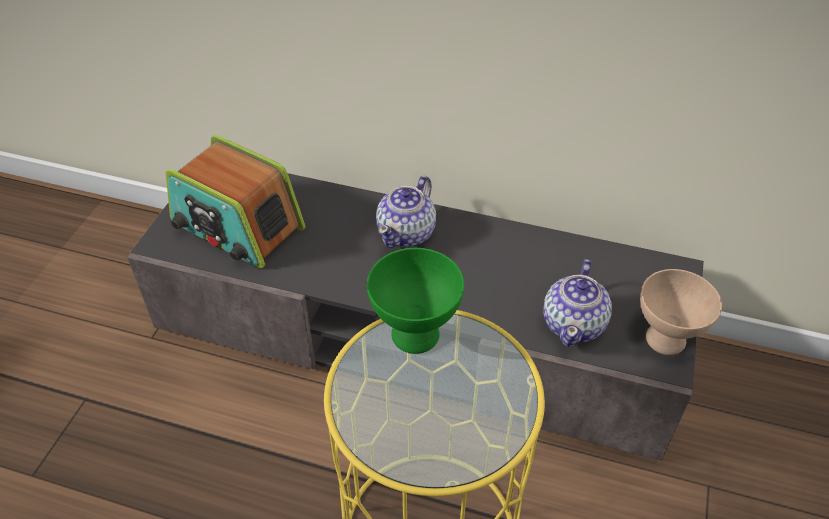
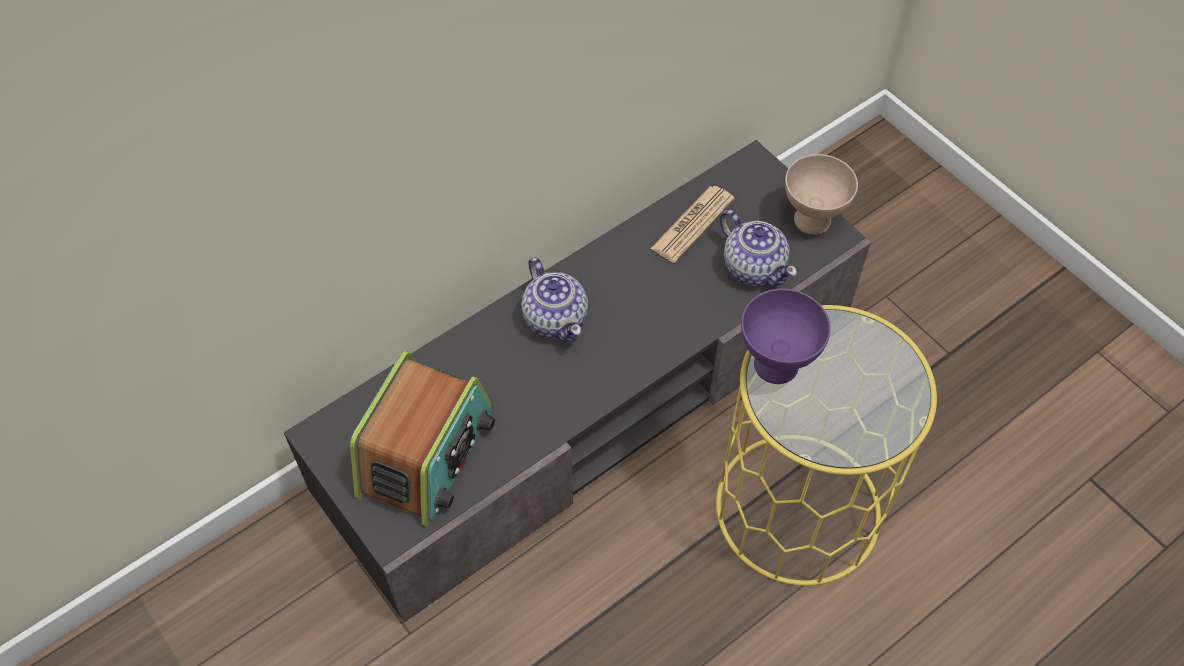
camera: 55 degrees left, 10 degrees up
(237, 226) = (427, 453): radio -> radio turned 45 degrees counterclockwise
(417, 334) = (776, 364): green bowl -> purple bowl
(574, 264) = (692, 224): none -> newspaper

